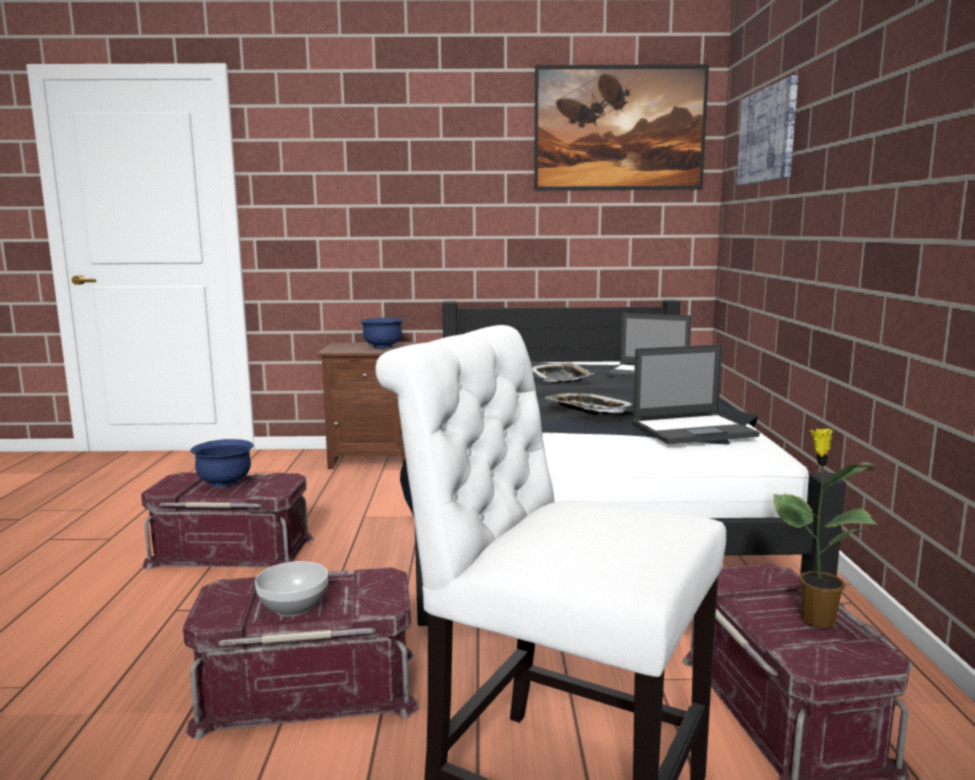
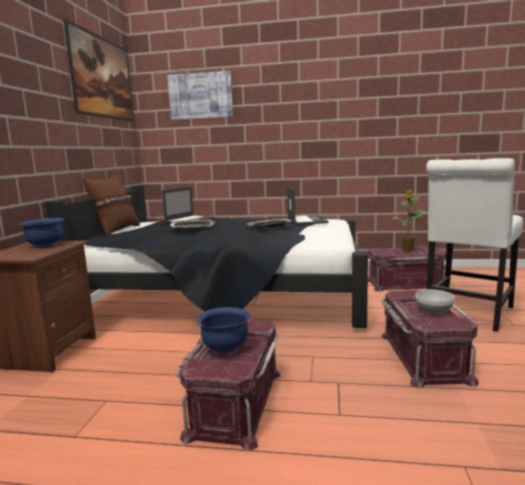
camera: 80 degrees left, 0 degrees up
(569, 360) = (116, 230): none -> brown pillow

